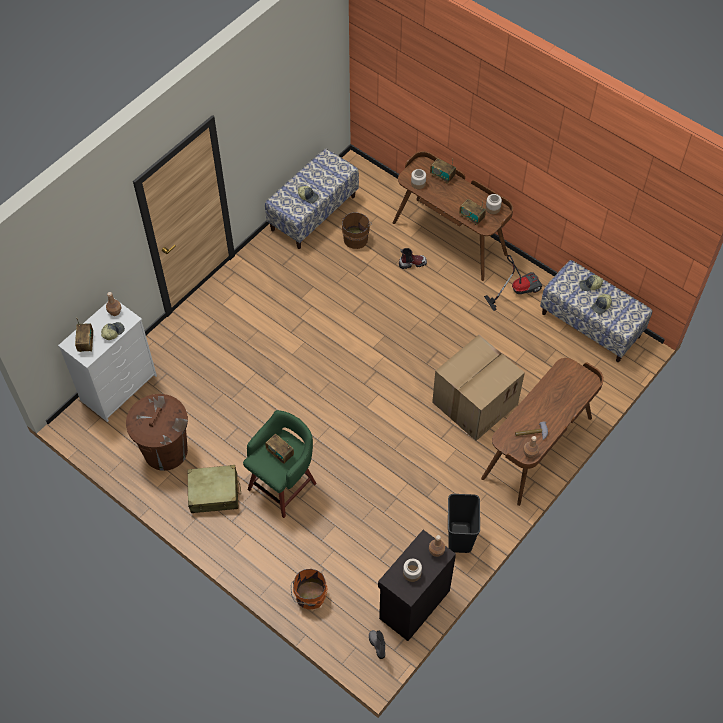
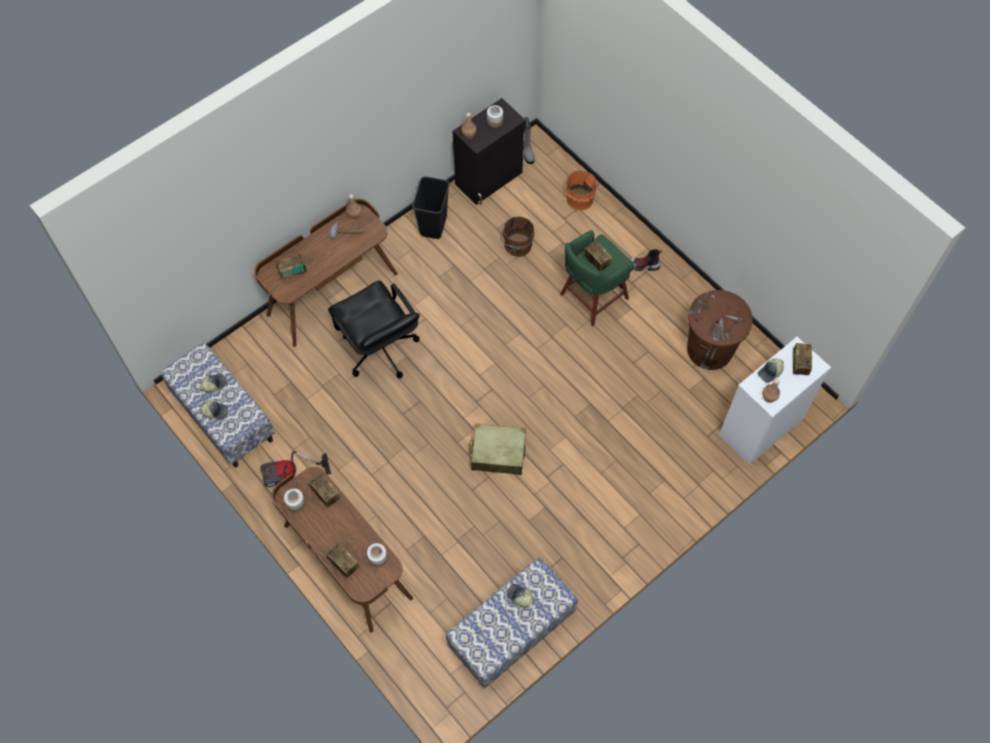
camera: 170 degrees left, 5 degrees up
(214, 493) = (661, 300): beige suitcase -> beige suitcase (498, 453)
(356, 238) = (463, 582): brown bucket -> brown bucket (517, 246)
(412, 263) = (402, 533): boot -> boot (644, 265)
(475, 402) = (380, 350): cardboard box -> black office chair
(568, 387) = (292, 272): none -> radio

